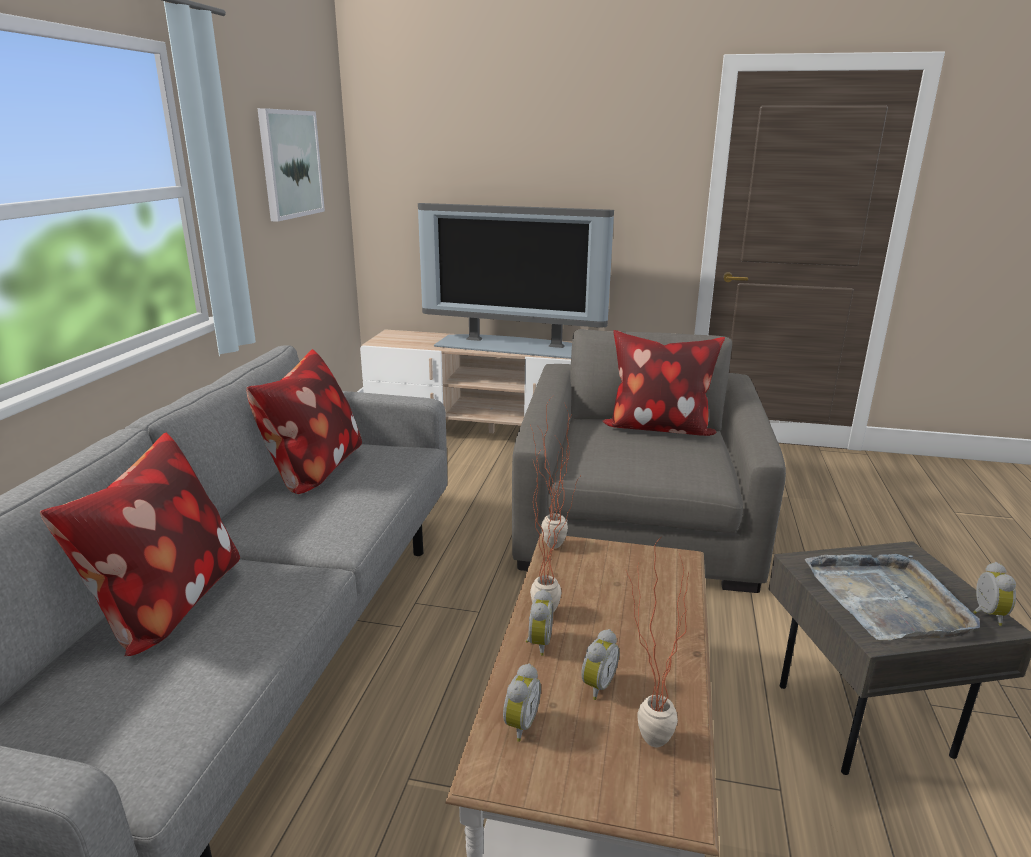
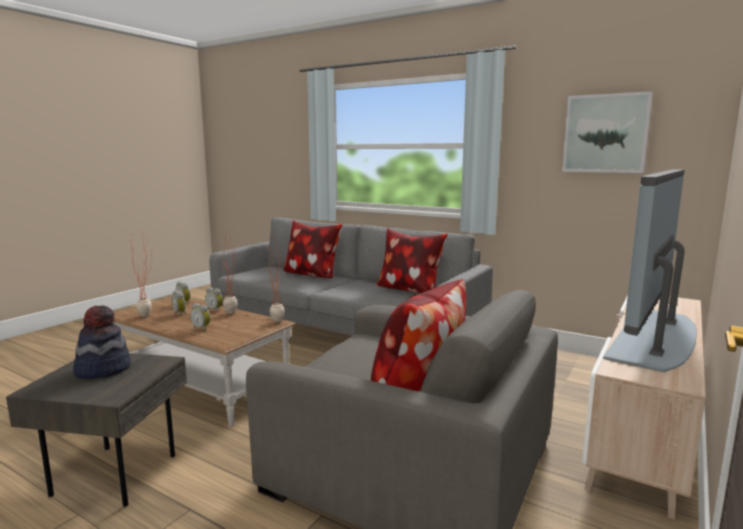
camera: 110 degrees right, 10 degrees down
(888, 600) = (103, 369): grey tray -> hat
(985, 614) = (42, 390): alarm clock -> alarm clock (202, 328)

